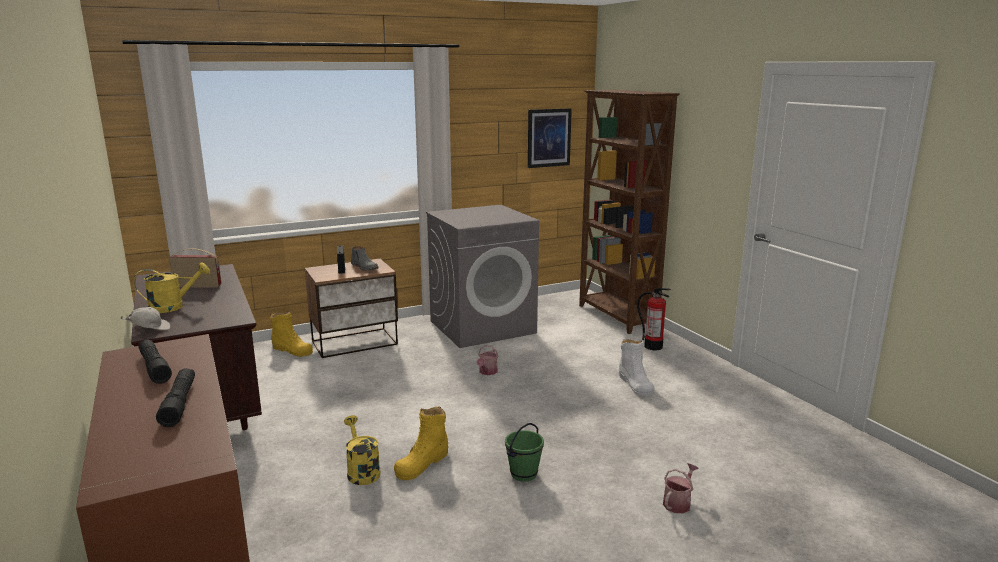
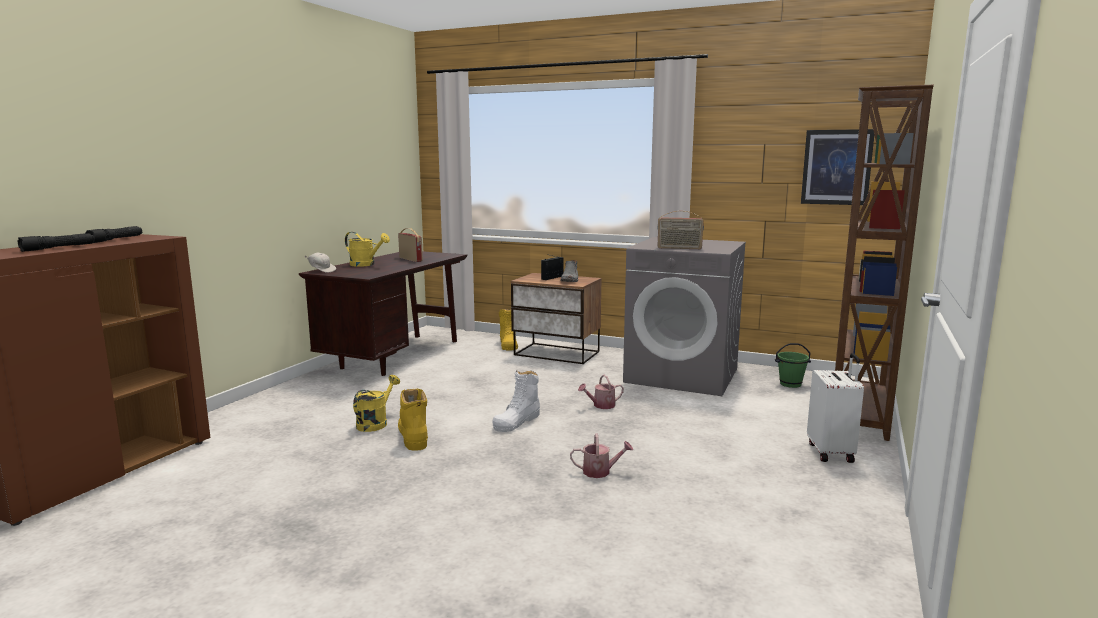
camera: 50 degrees right, 5 degrees down
(422, 463) = (413, 437): yellow boot -> yellow boot turned 75 degrees clockwise
(492, 221) = (679, 248): none -> radio
(523, 474) = (450, 477): green bucket -> green bucket (790, 384)
(635, 384) = (716, 471): white boot -> white boot (517, 421)
(653, 346) = (831, 452): fire extinguisher -> white suitcase
(678, 502) = (501, 568): watering can -> watering can (600, 471)

